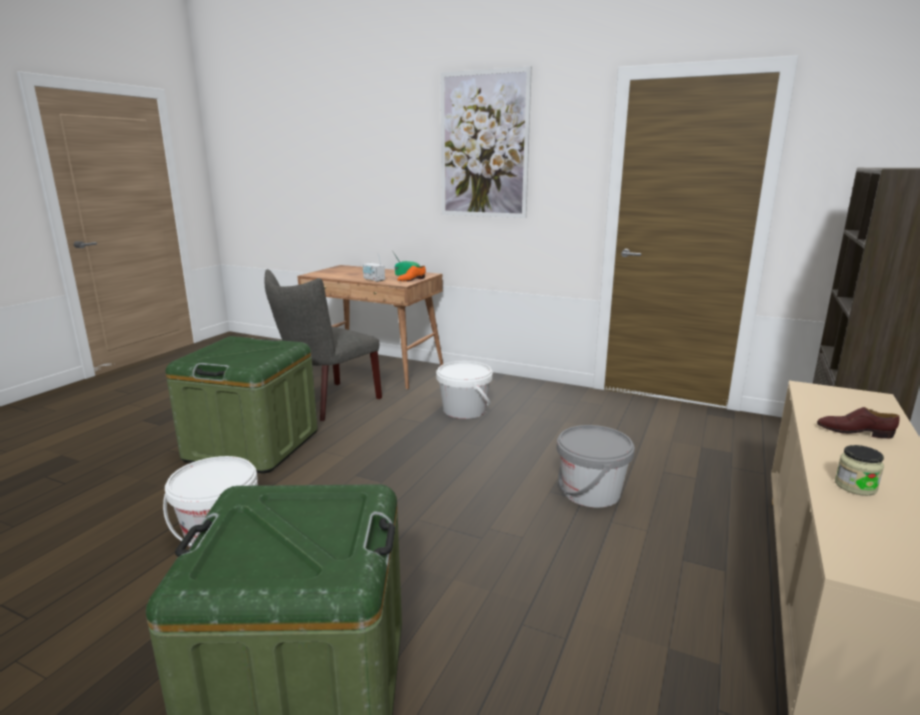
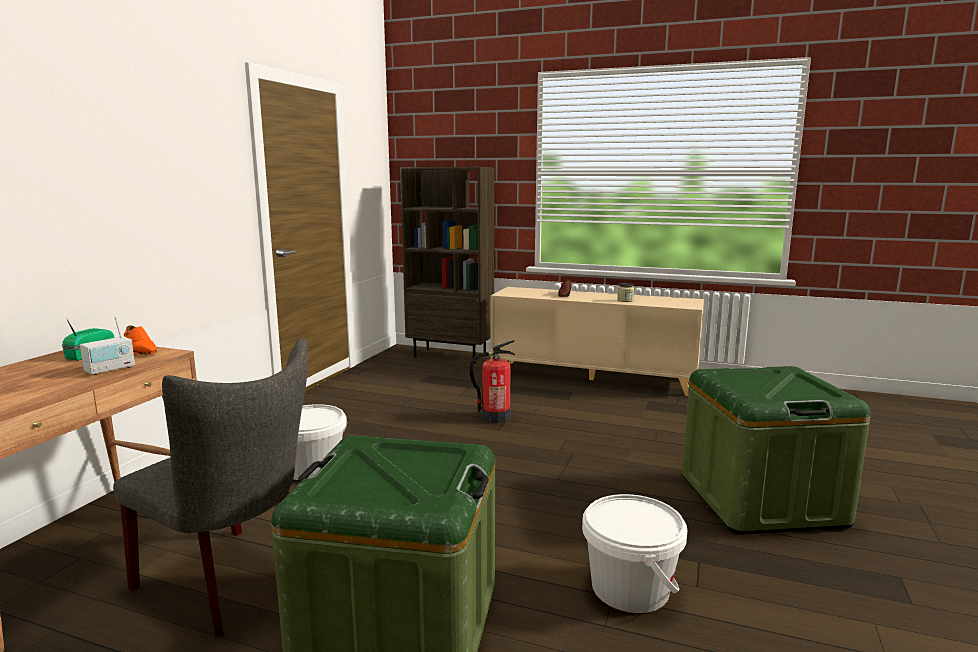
camera: 95 degrees left, 5 degrees down
(484, 145) = (125, 133): picture -> none
(591, 492) = (495, 417): grey bucket -> fire extinguisher

